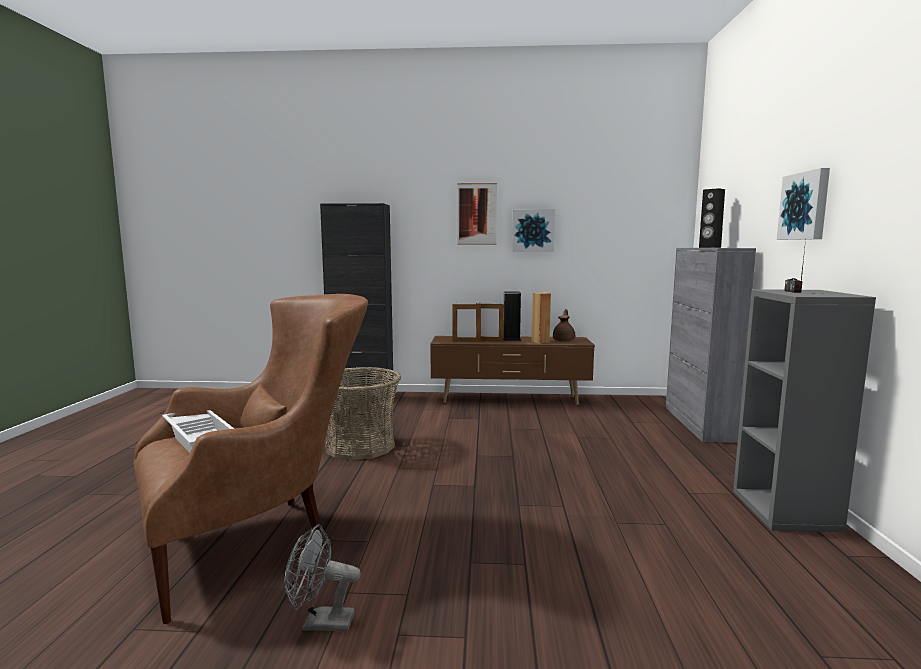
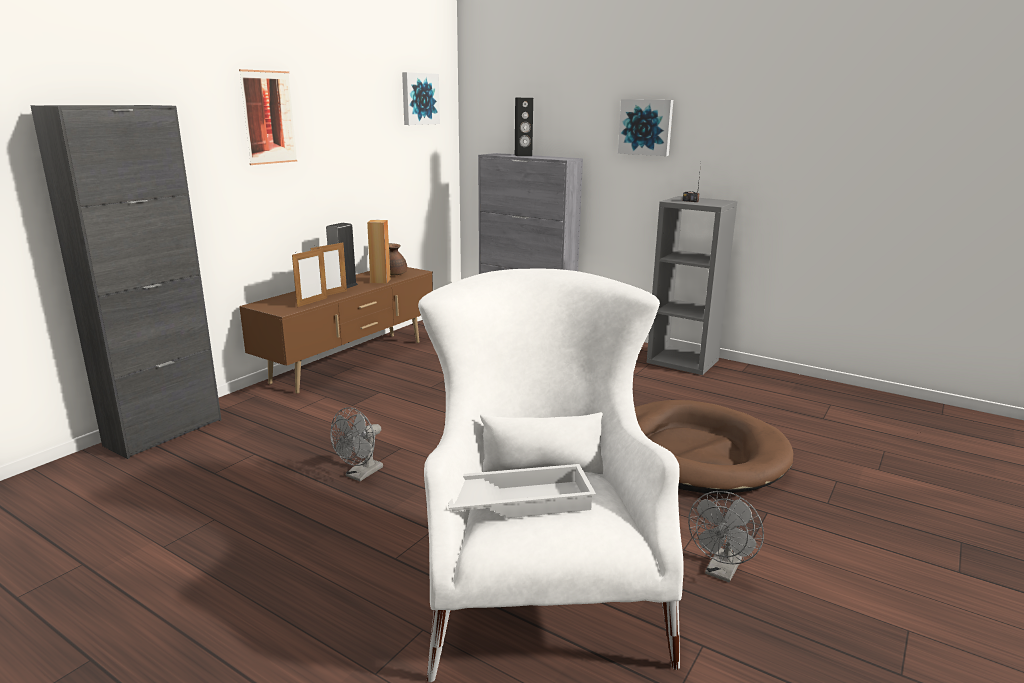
camera: 60 degrees left, 10 degrees up
(261, 536) = (539, 583): brown armchair -> white armchair
(360, 446) = (360, 475): basket -> grey fan
(533, 230) = (332, 138): picture -> picture (419, 99)
(548, 562) = (692, 454): none -> brown dog bed

